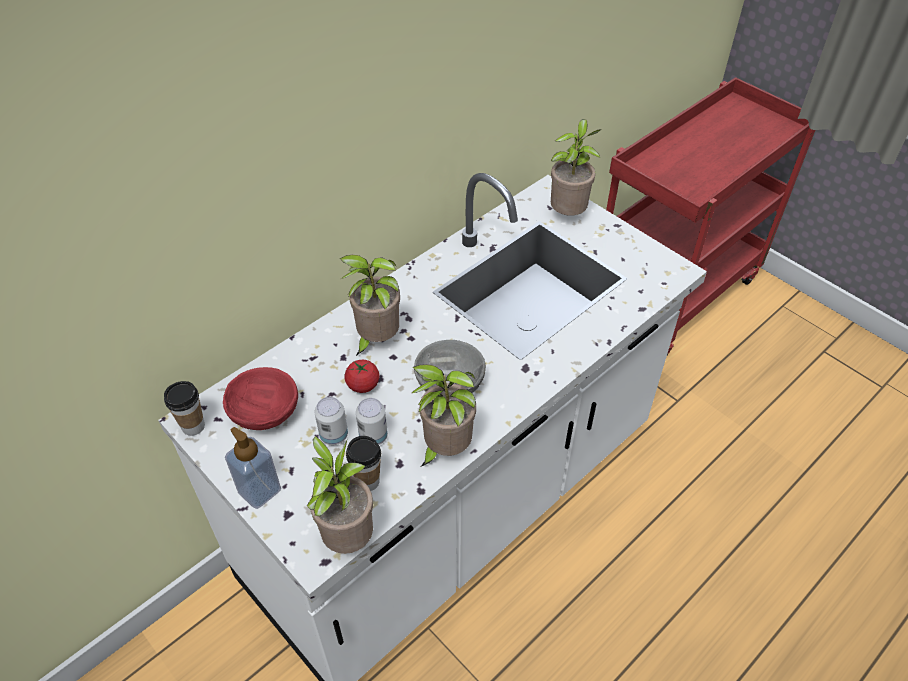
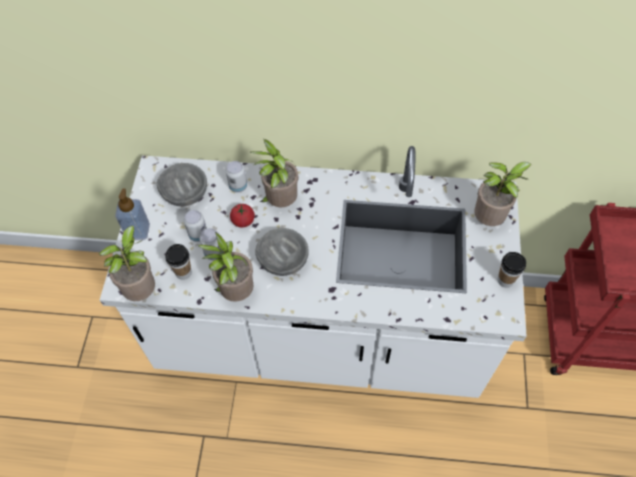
camera: 50 degrees right, 10 degrees up
(193, 426) = (150, 172): cup -> cup (505, 280)
(265, 413) = (185, 194): red bowl -> grey bowl
(314, 361) = (238, 186): none -> can

